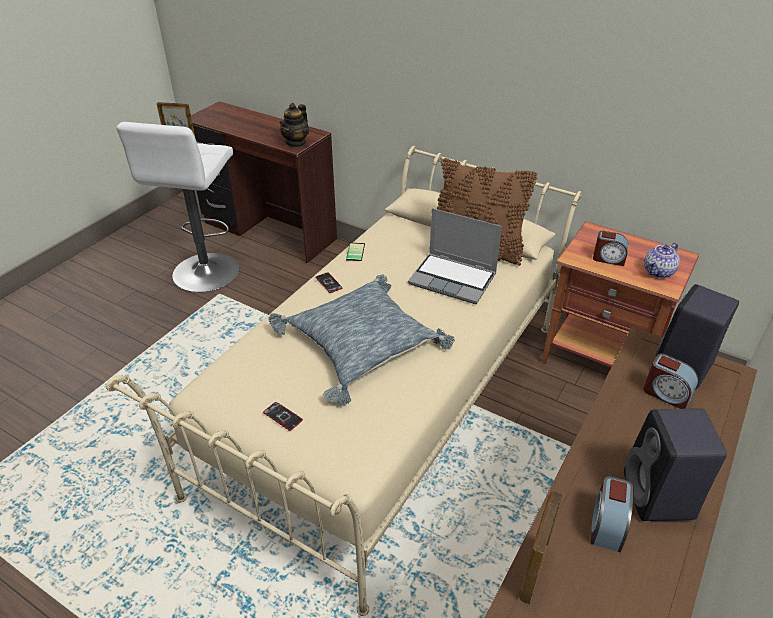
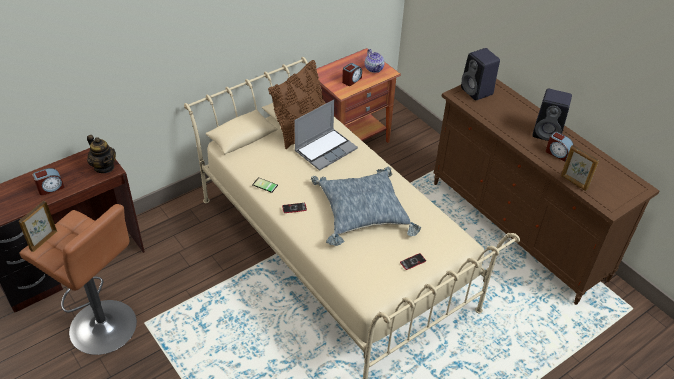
camera: 70 degrees left, 5 degrees up
(205, 272) = (103, 327): white stool -> brown stool
(666, 394) = (492, 104): alarm clock -> alarm clock (50, 188)

